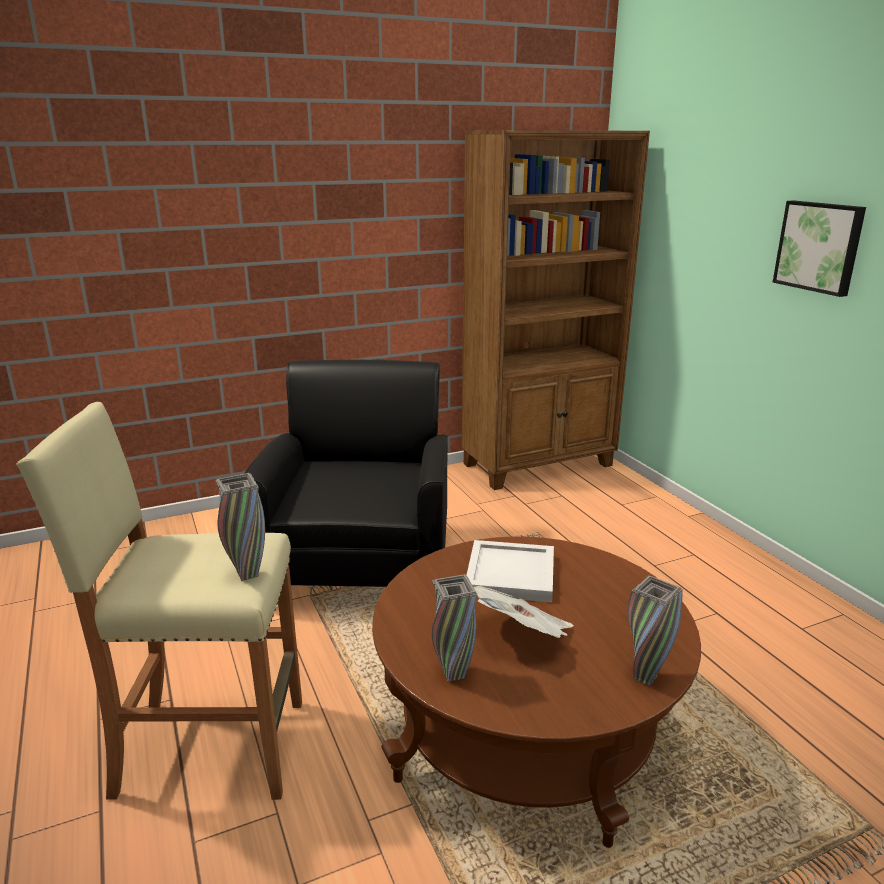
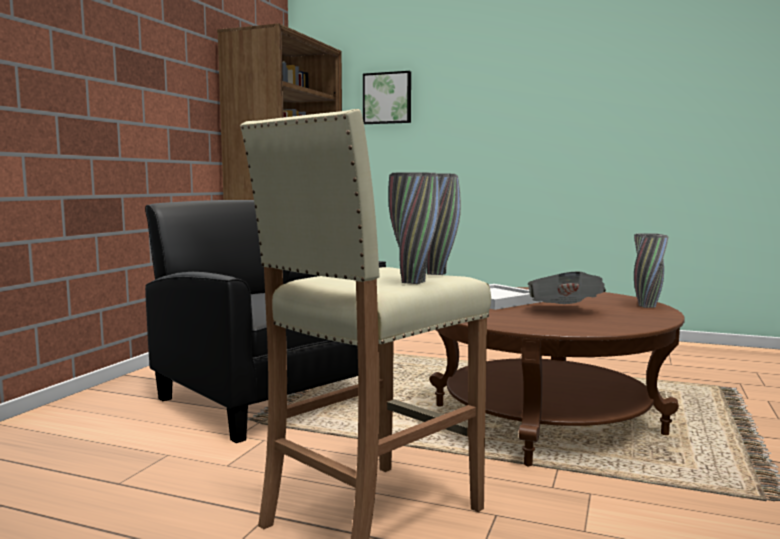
camera: 45 degrees left, 15 degrees down
(453, 674) = (578, 326): grey vase -> grey vase (413, 282)
(820, 247) = (496, 111): picture -> picture (387, 98)

